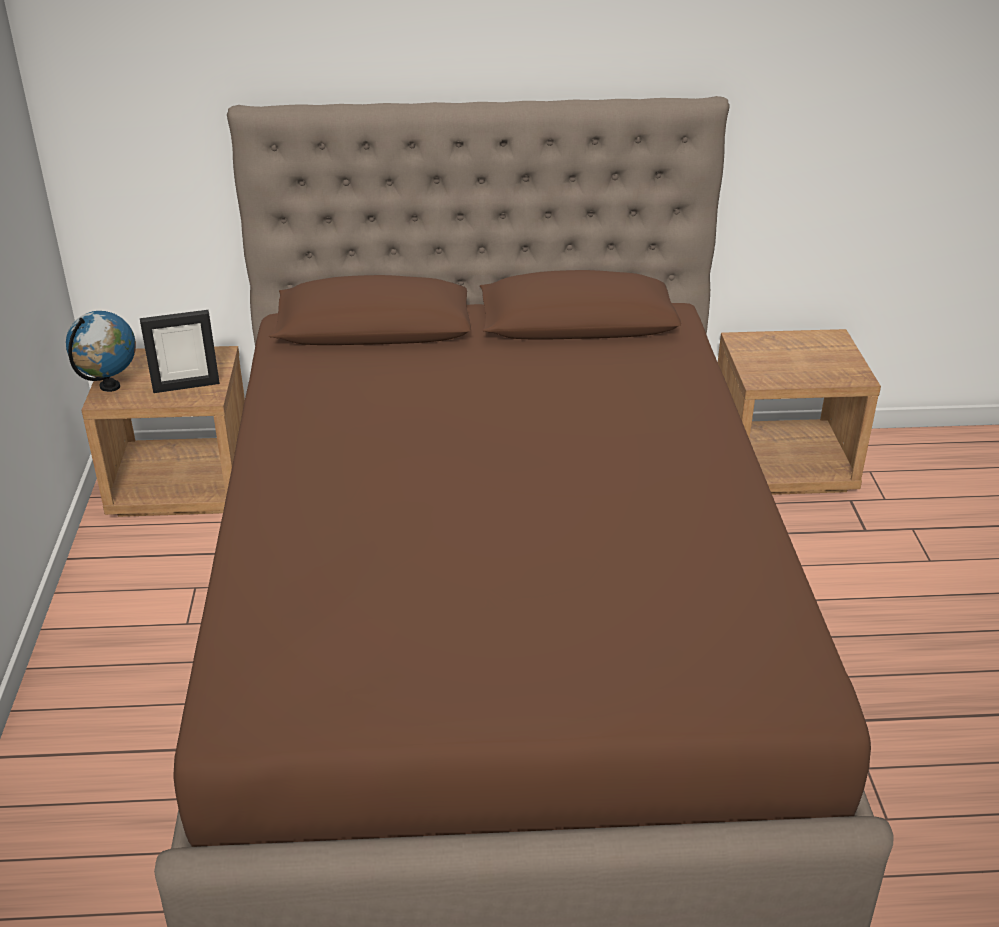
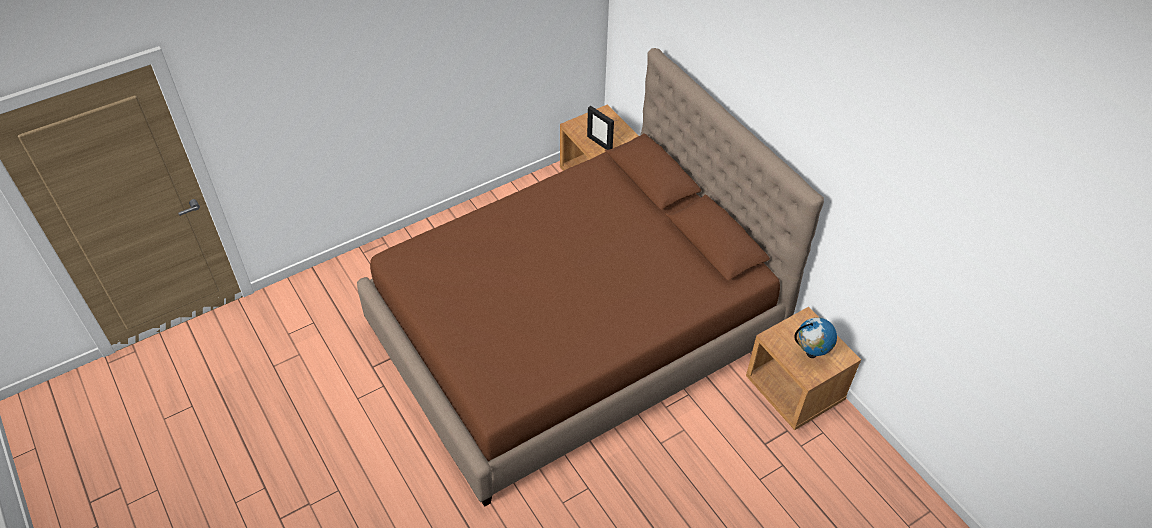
camera: 60 degrees right, 15 degrees up
(110, 386) = (581, 122): globe -> globe (811, 353)

